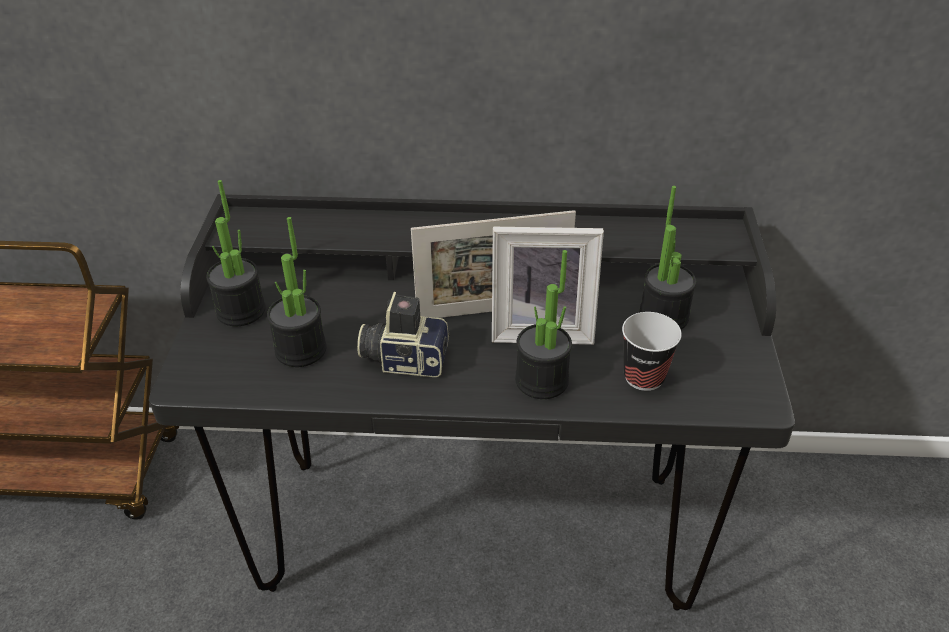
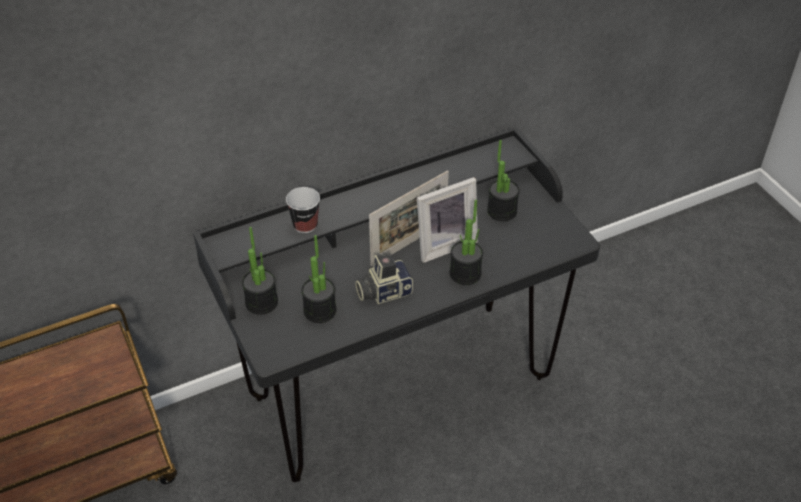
camera: 30 degrees left, 5 degrees up
(644, 377) = (515, 250): cup -> cup (305, 225)

